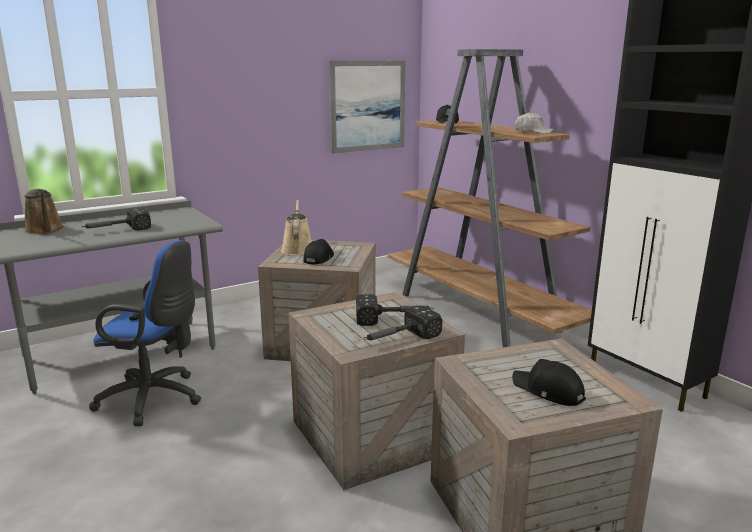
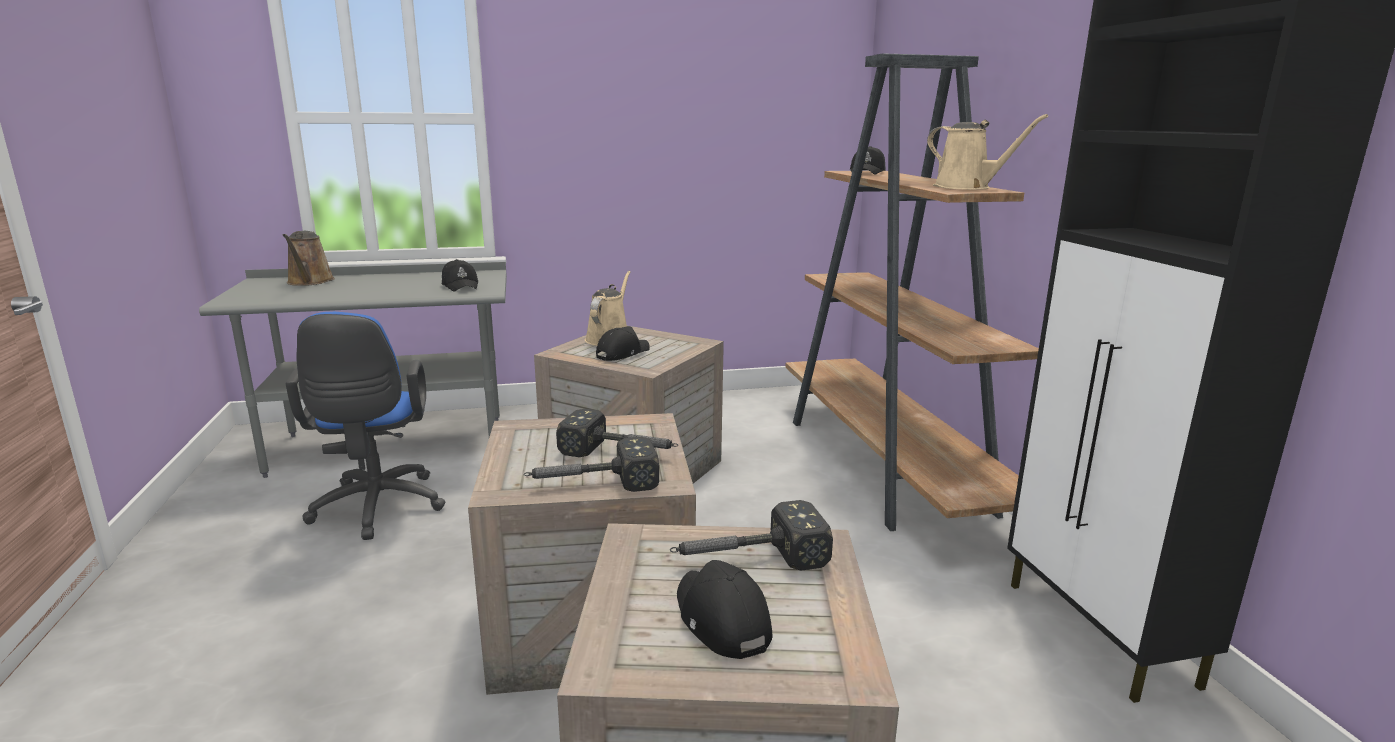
camera: 20 degrees right, 0 degrees up
(116, 230) = (380, 289): hammer -> hammer (746, 559)
(155, 399) = (377, 510): blue office chair -> blue office chair turned 45 degrees clockwise
(177, 221) = (460, 285): none -> black cap
(367, 106) = (778, 149): picture -> none
(532, 132) = (967, 187): white cap -> beige watering can

